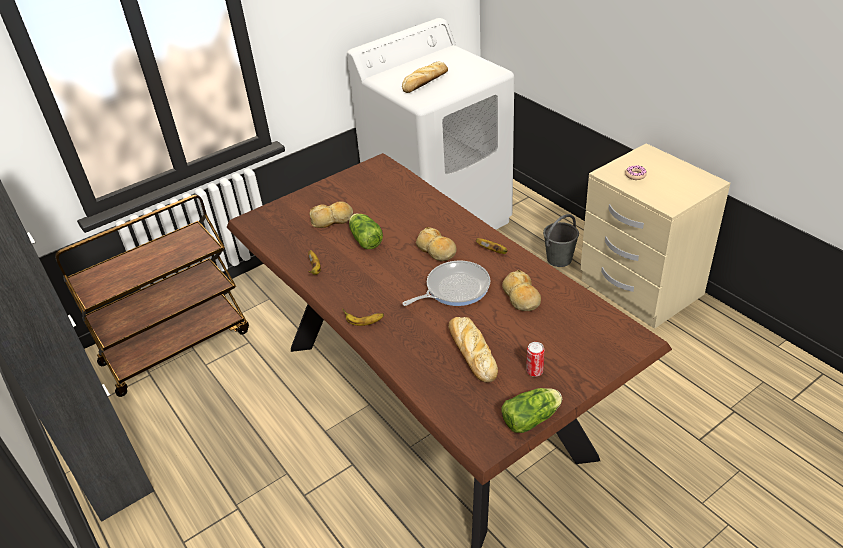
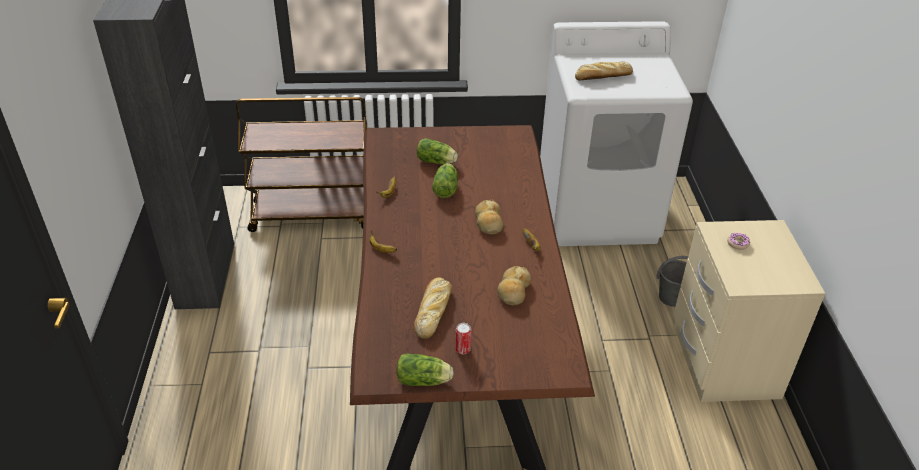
camera: 30 degrees right, 0 degrees up
(332, 220) = (437, 162): bread -> lettuce
(454, 288) = (470, 258): frying pan -> none

